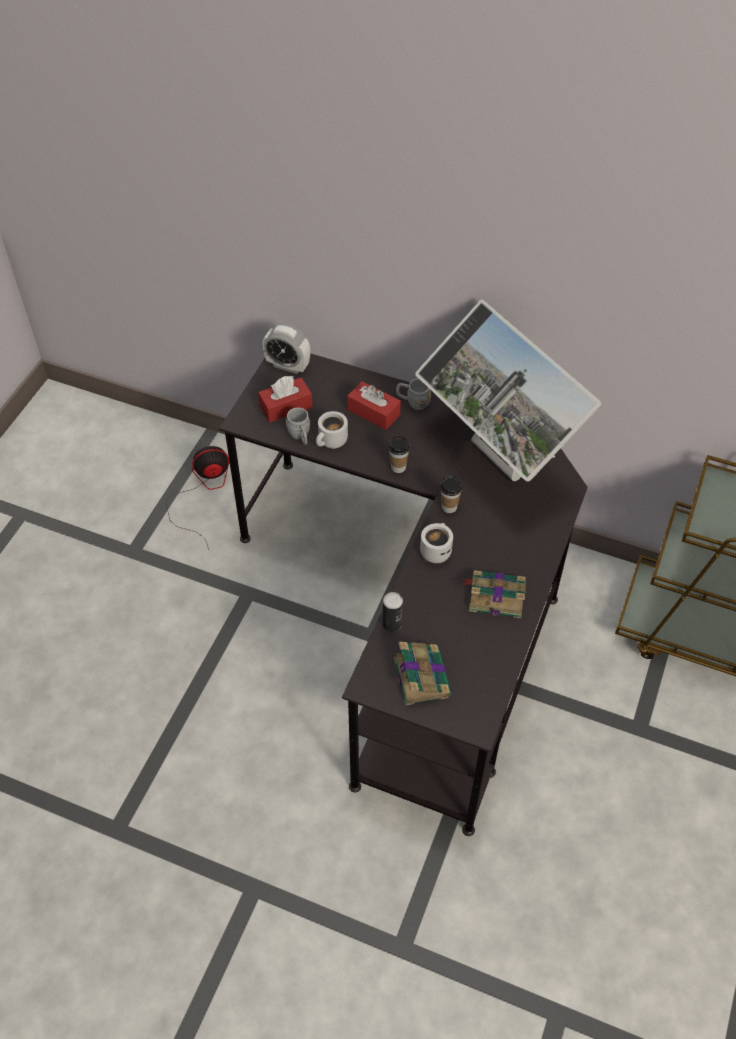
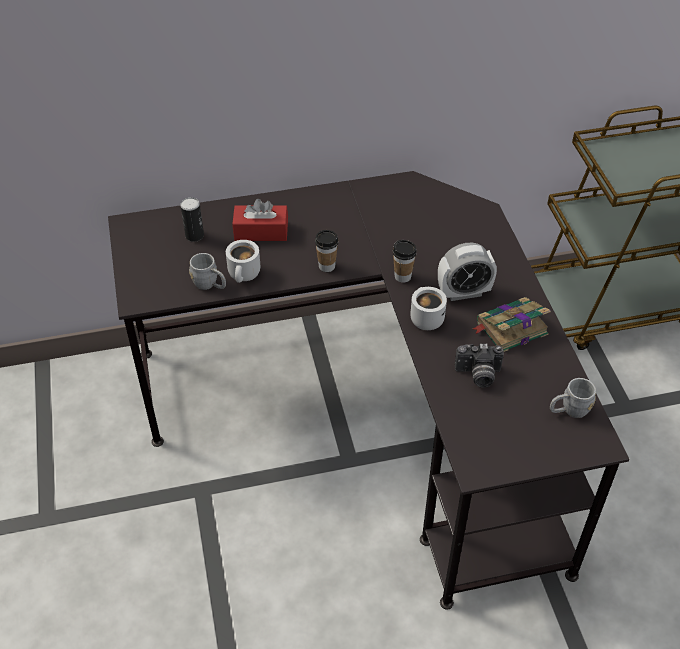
camera: 35 degrees left, 5 degrees down
(203, 492) = (79, 422): fan -> none
(286, 407) = (171, 266): red tissue box -> none
(288, 365) = (140, 229): alarm clock -> alarm clock (464, 292)
(392, 624) = (446, 401): can -> can (194, 235)
(413, 402) = (289, 206): grey mug -> grey mug (569, 410)
(421, 676) = (514, 431): book -> none
(434, 618) = (478, 375): none -> camera
(497, 459) = (406, 218): monitor -> none

